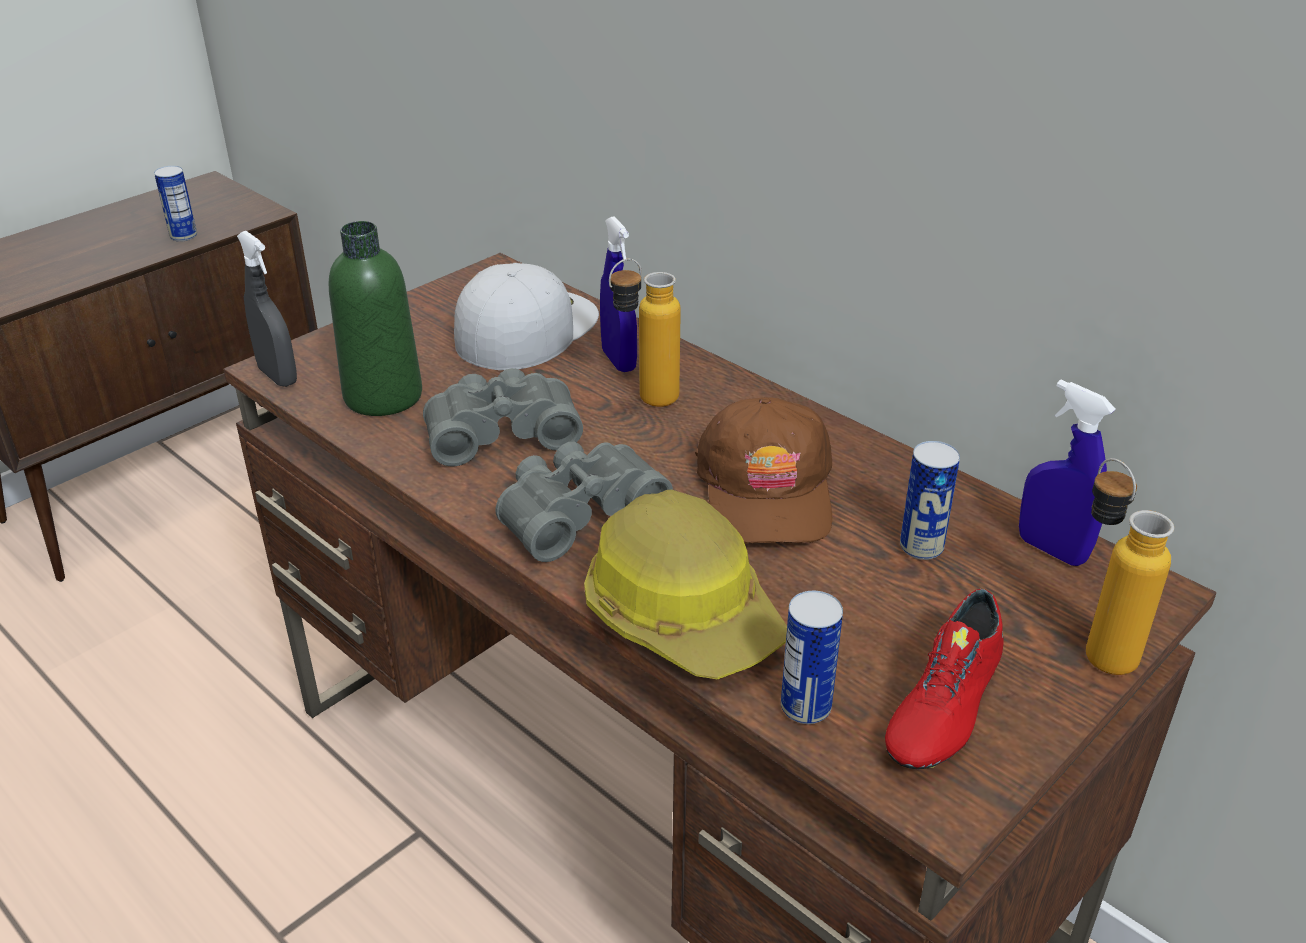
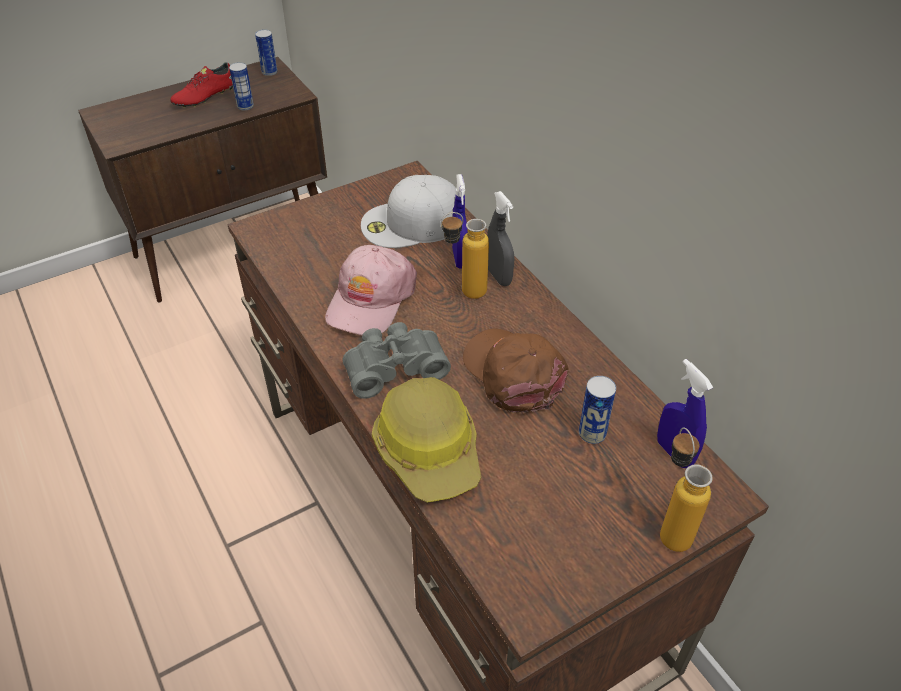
camera: 15 degrees right, 10 degrees up
(278, 376) = (256, 235): grey spray bottle -> grey spray bottle (498, 276)
(383, 396) = (311, 261): green bottle -> none
(501, 431) = (370, 299): grey binoculars -> pink cap
(526, 328) = (412, 223): white cap -> white cap turned 150 degrees counterclockwise
(767, 491) = (513, 373): brown cap -> brown cap turned 135 degrees clockwise
(805, 707) = (475, 529): can -> can (269, 72)
(942, 707) = (556, 547): red shoe -> red shoe (205, 97)

